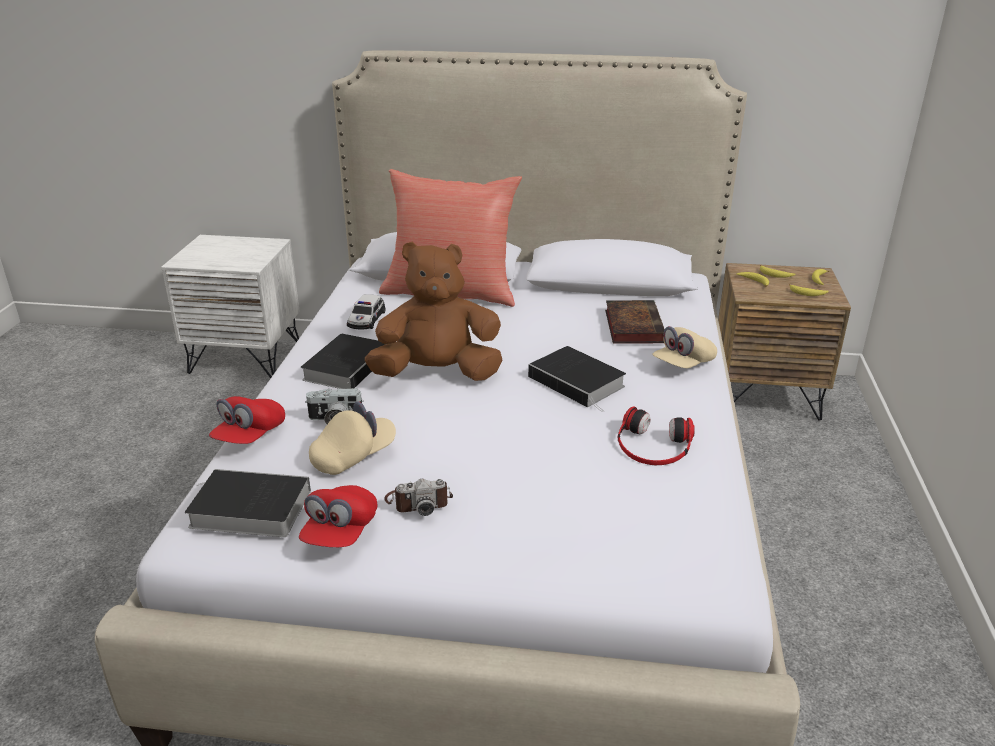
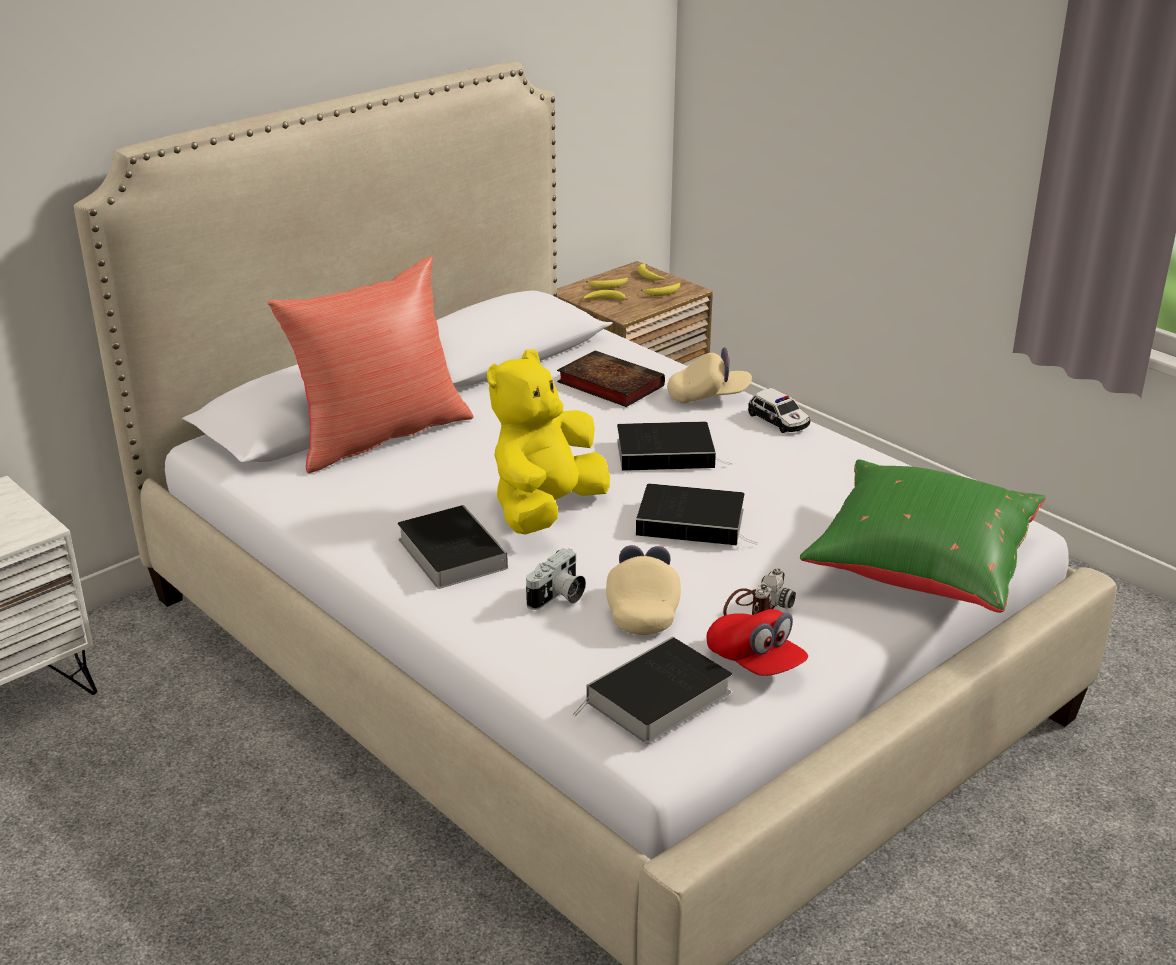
camera: 50 degrees left, 0 degrees up
(250, 436) = (511, 657): red cap -> none
(366, 320) = (359, 504): toy car -> toy car (779, 420)
(437, 373) = (546, 510): brown plush toy -> yellow plush toy
(500, 429) = (694, 521): none -> book
(581, 558) = (919, 566): none -> green pillow
(653, 446) = (812, 468): headphones -> none
(683, 364) = (708, 396): beige cap -> beige cap turned 90 degrees counterclockwise

